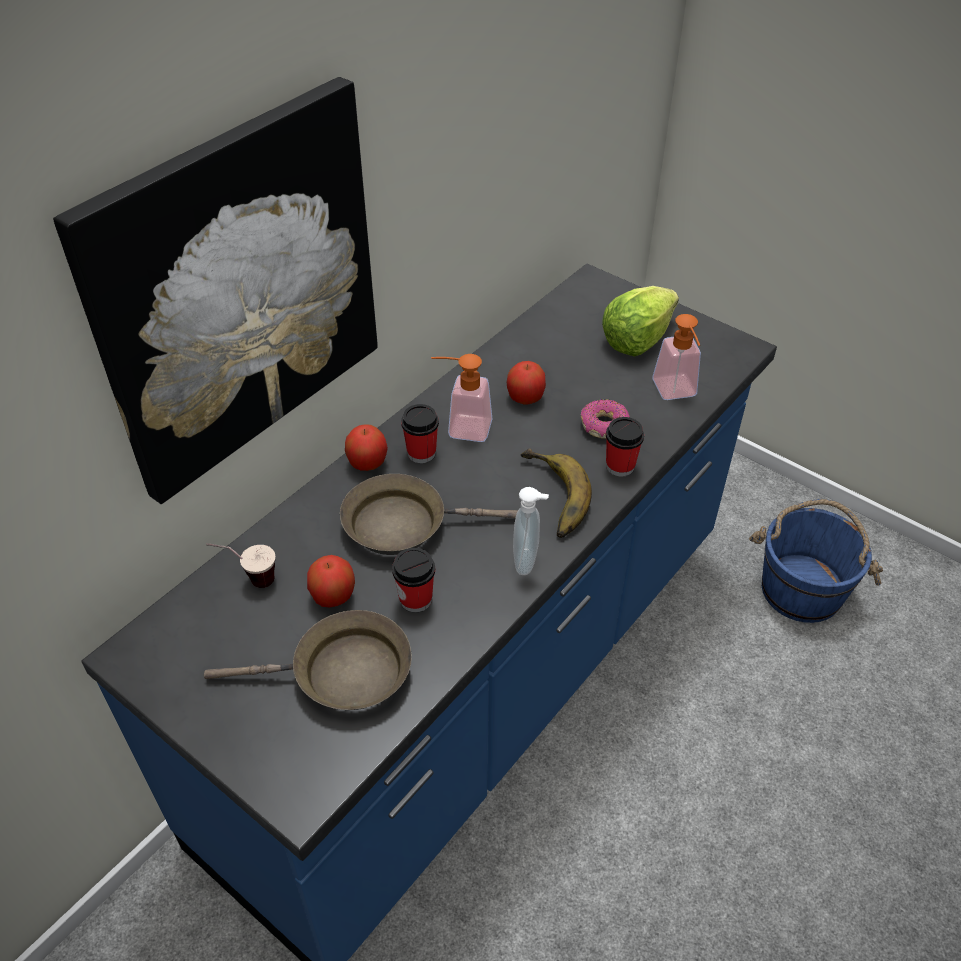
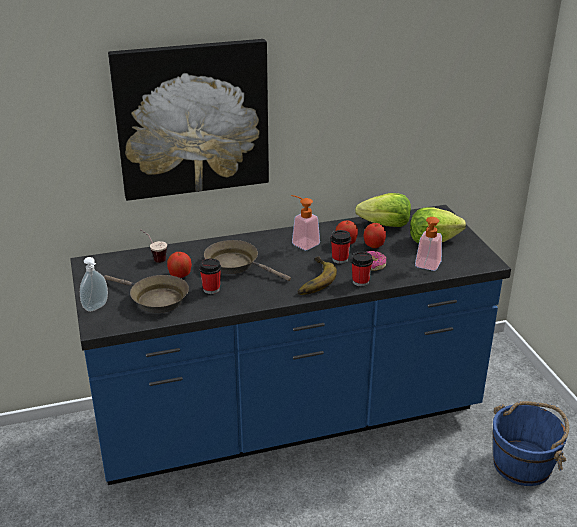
camera: 35 degrees right, 15 degrees down
(368, 463) = (246, 240): apple -> apple (374, 245)
(421, 453) = (273, 244): cup -> cup (340, 259)
(527, 561) = (274, 296): soap dispenser -> soap dispenser (97, 308)
(546, 337) = (385, 225): none -> lettuce

